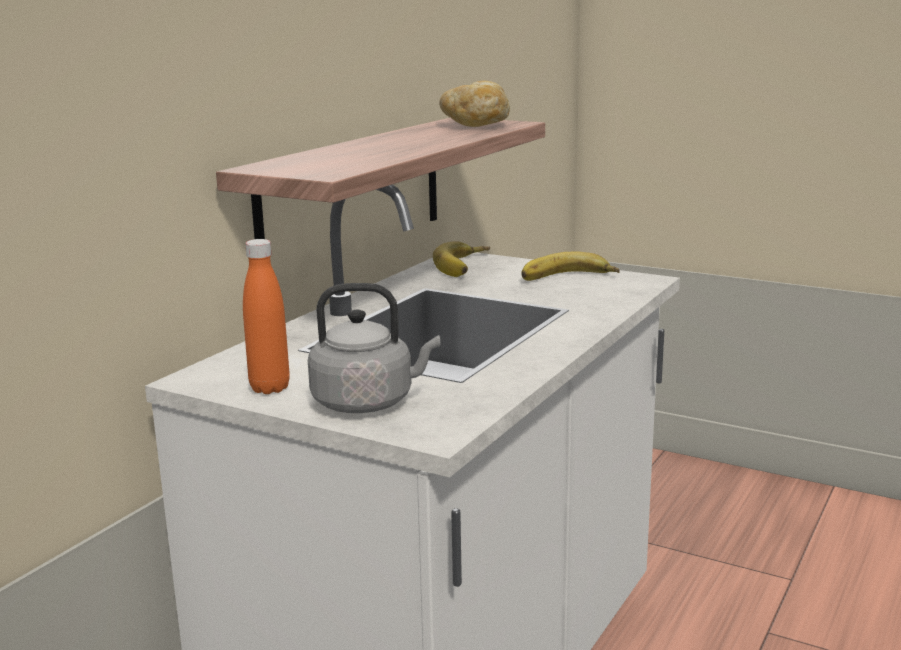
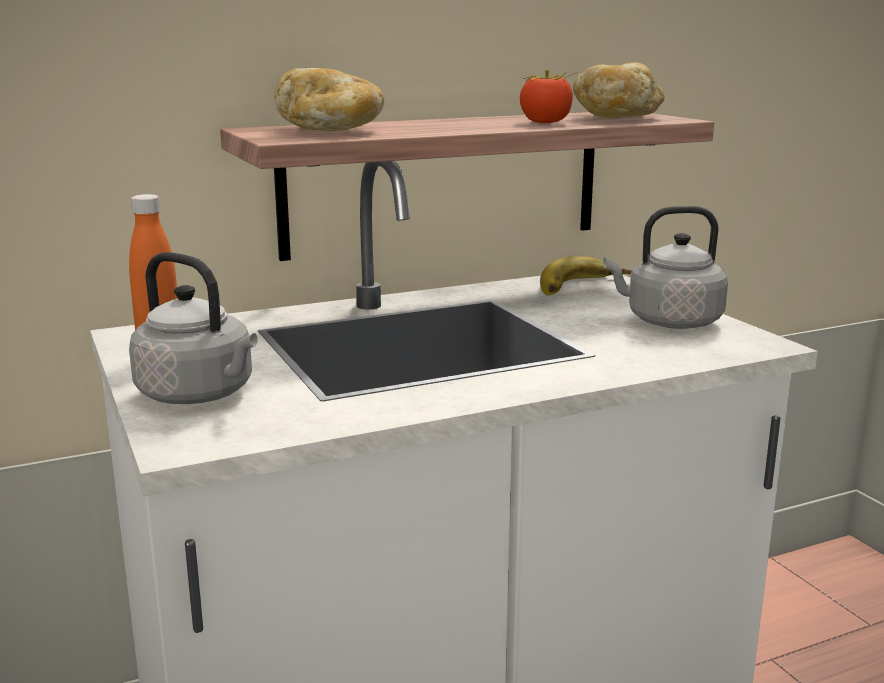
camera: 35 degrees right, 0 degrees up
(327, 162) = (331, 130): none -> bread
(448, 136) = (546, 122): none -> tomato
(568, 278) = (668, 322): banana -> grey kettle

